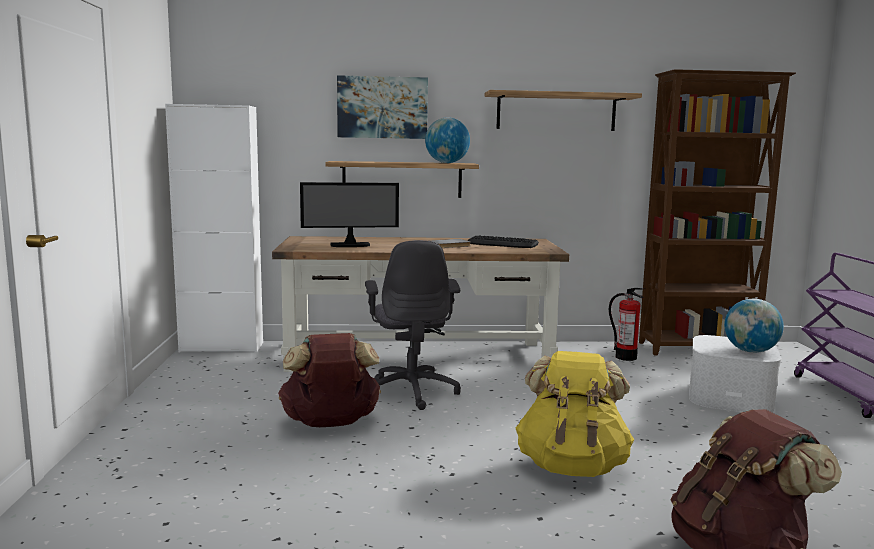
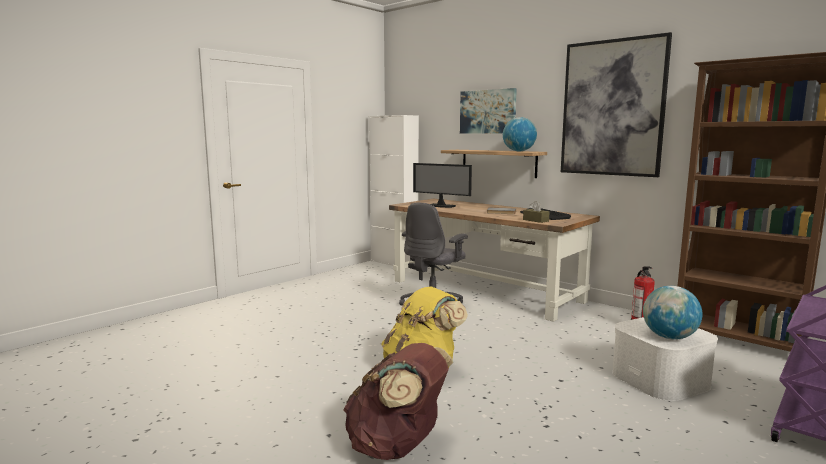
camera: 45 degrees right, 0 degrees up
(330, 424) = (358, 310): brown backpack -> none
(521, 250) = (535, 220): none -> brown tissue box
(556, 112) = (612, 108): shelf -> picture

